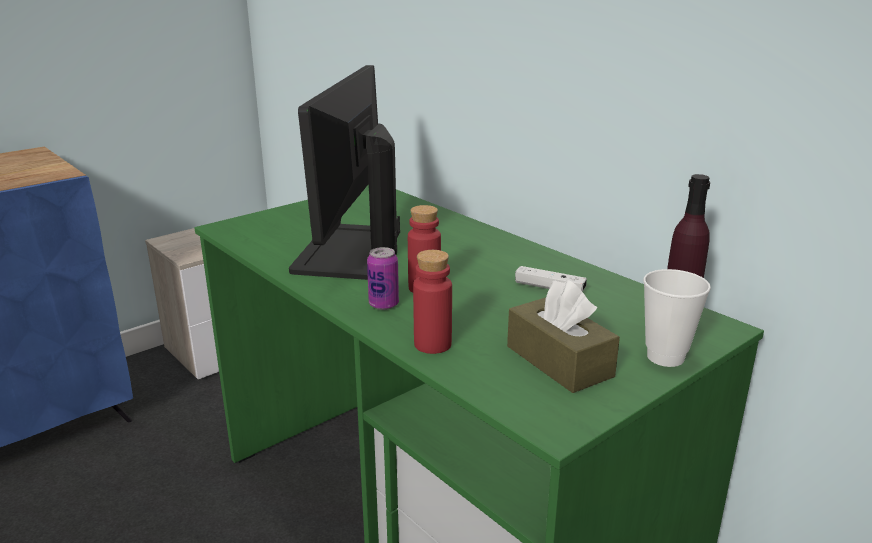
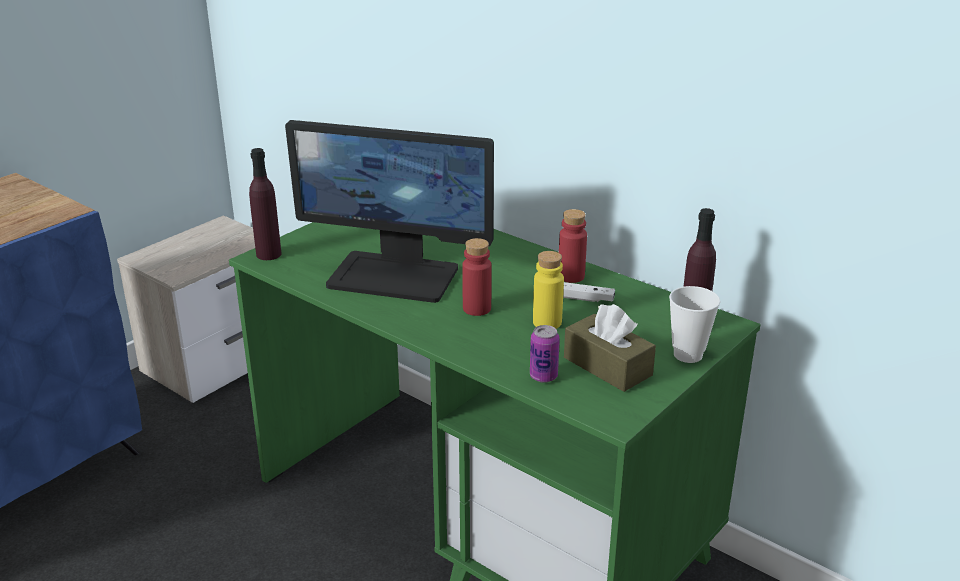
camera: 10 degrees left, 5 degrees up
(235, 225) = (268, 254): none -> purple bottle
(350, 252) = (395, 276): monitor -> monitor turned 75 degrees counterclockwise
(383, 304) = (448, 328): can -> can (543, 376)
(432, 344) = (503, 361): red bottle -> red bottle (571, 276)
(499, 308) = (547, 322): none -> yellow bottle

